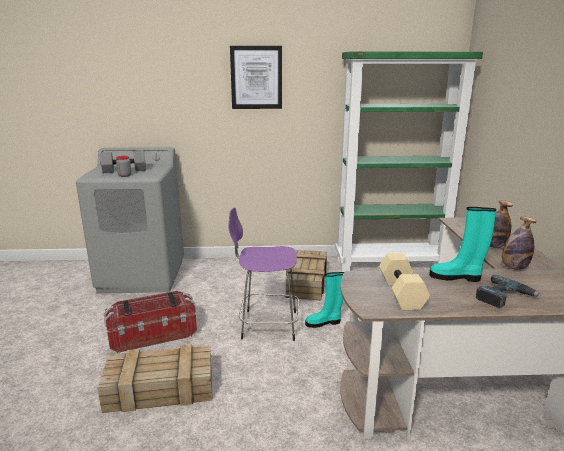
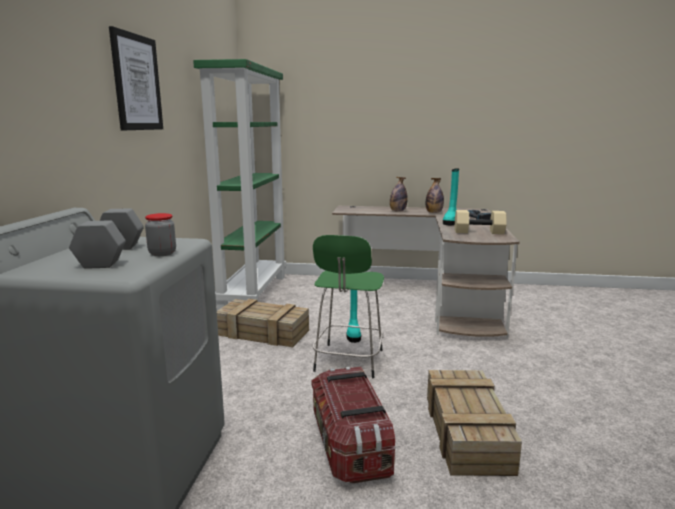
camera: 80 degrees left, 5 degrees down
(267, 325) = (348, 362): purple stool -> green stool

